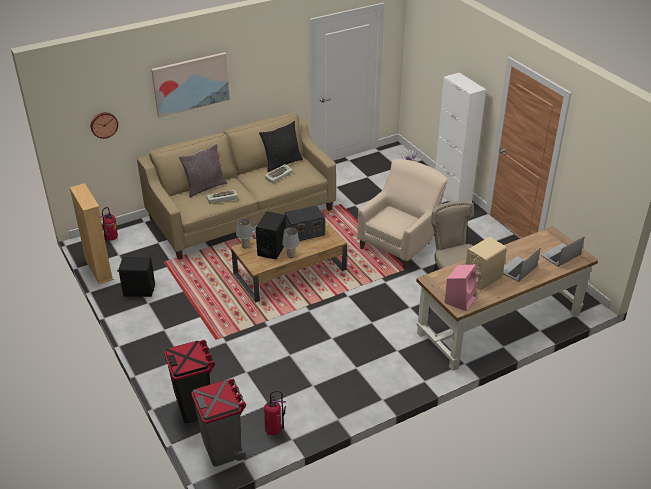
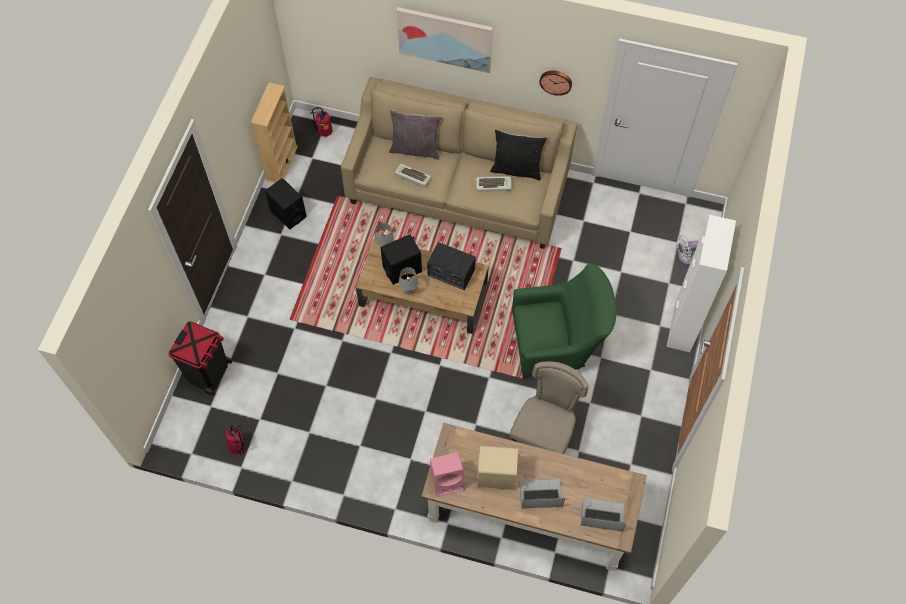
camera: 45 degrees right, 25 degrees up
(103, 124) = (338, 32): wall clock -> wall clock (556, 81)
(223, 448) = (189, 430): grey trash can -> none
(401, 243) = (557, 344): beige armchair -> green armchair

